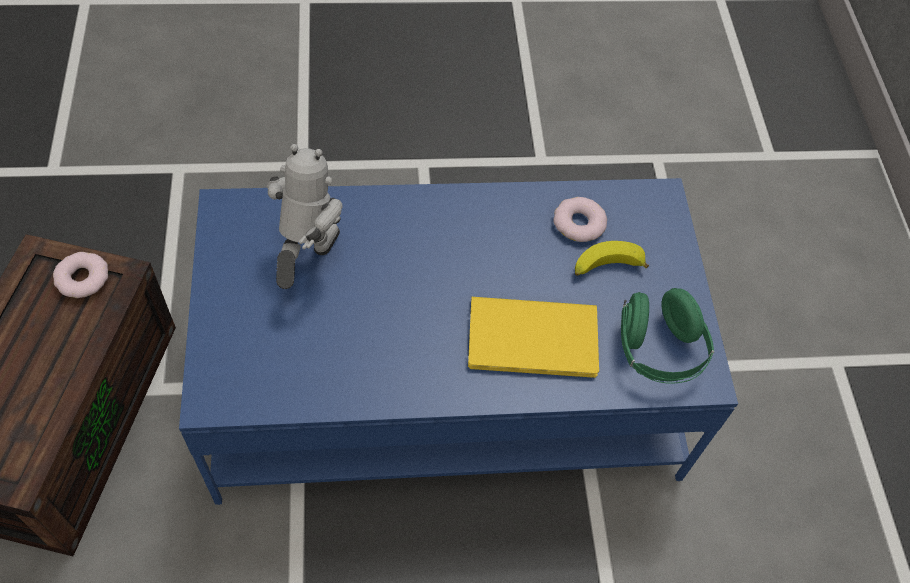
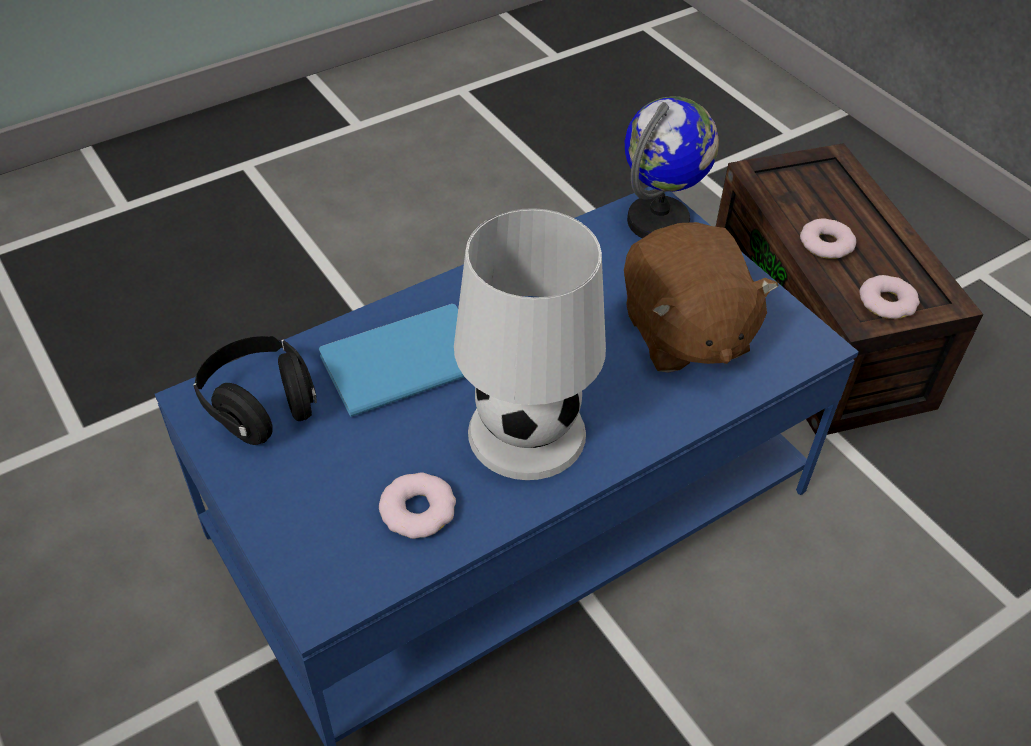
camera: 155 degrees right, 10 degrees down
(59, 358) = (826, 243): none -> donut
(226, 377) = (659, 222): none -> globe
(307, 260) = (684, 334): toy robot -> brown plush toy
(478, 240) = (526, 433): none -> white table lamp
(536, 341) = (399, 360): yellow book -> blue book
(606, 267) = (358, 470): banana -> none
(658, 350) = (261, 407): green headphones -> black headphones

